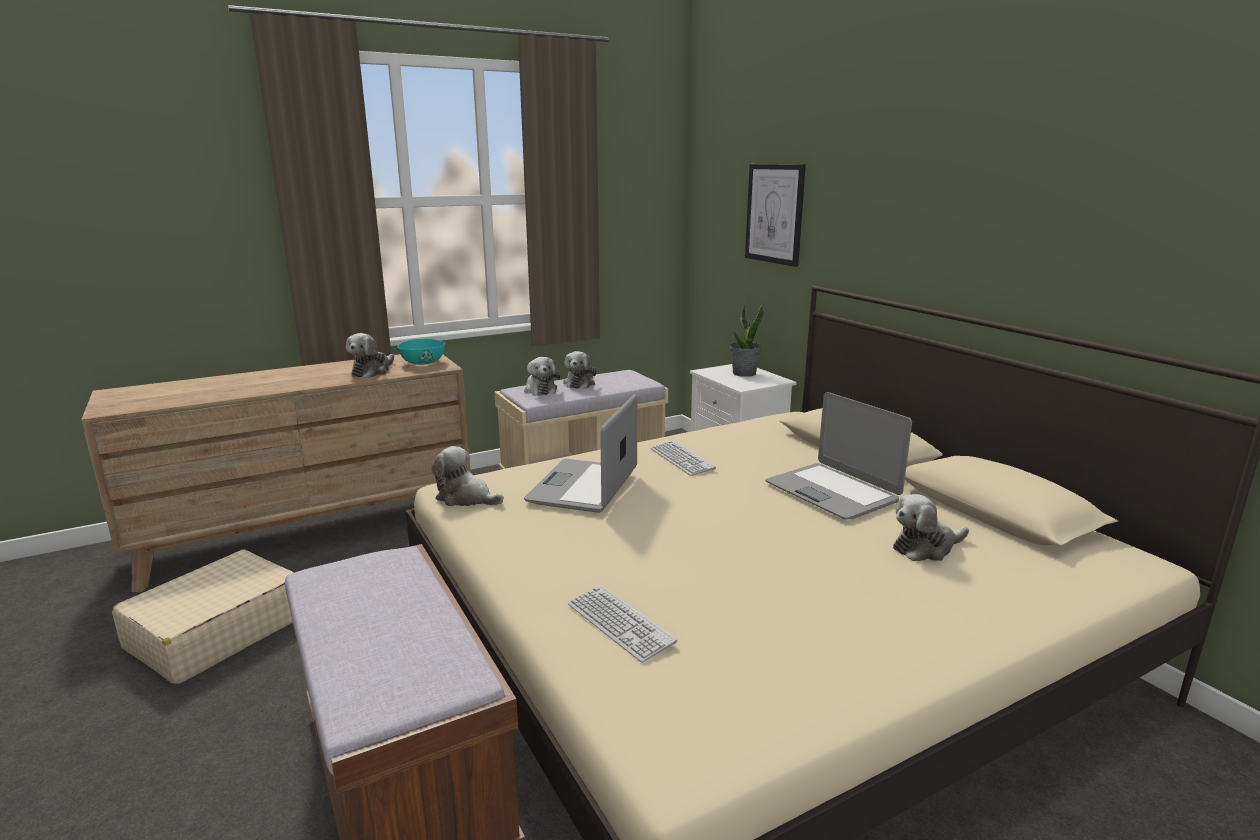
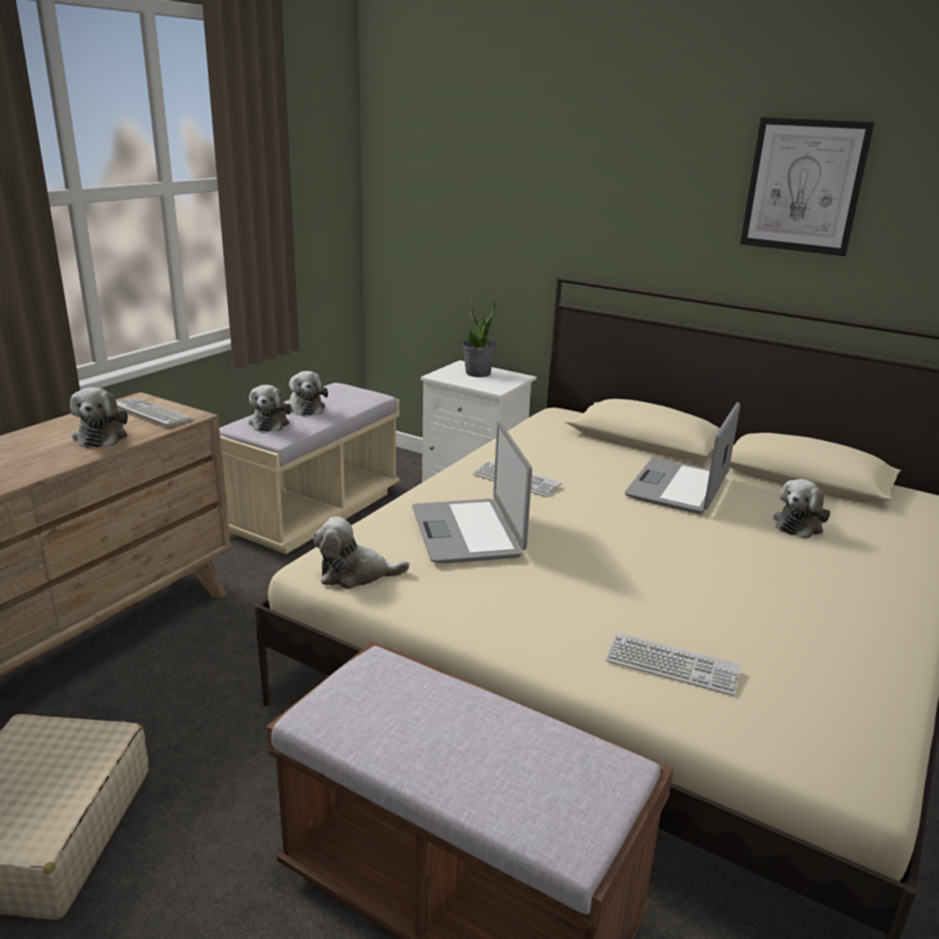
camera: 30 degrees left, 5 degrees up
(422, 363) = (152, 413): turquoise bowl -> keyboard
(540, 389) = (270, 423): plush toy -> plush toy turned 45 degrees clockwise
(774, 213) = (498, 199): picture -> picture (804, 186)
(832, 492) = (678, 487): laptop -> laptop turned 90 degrees clockwise

